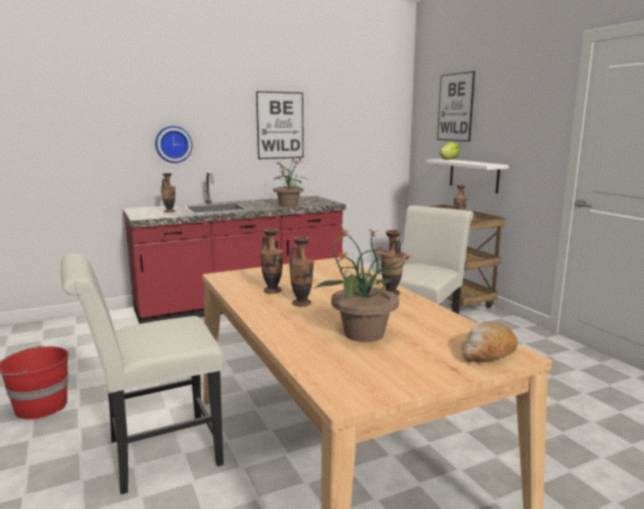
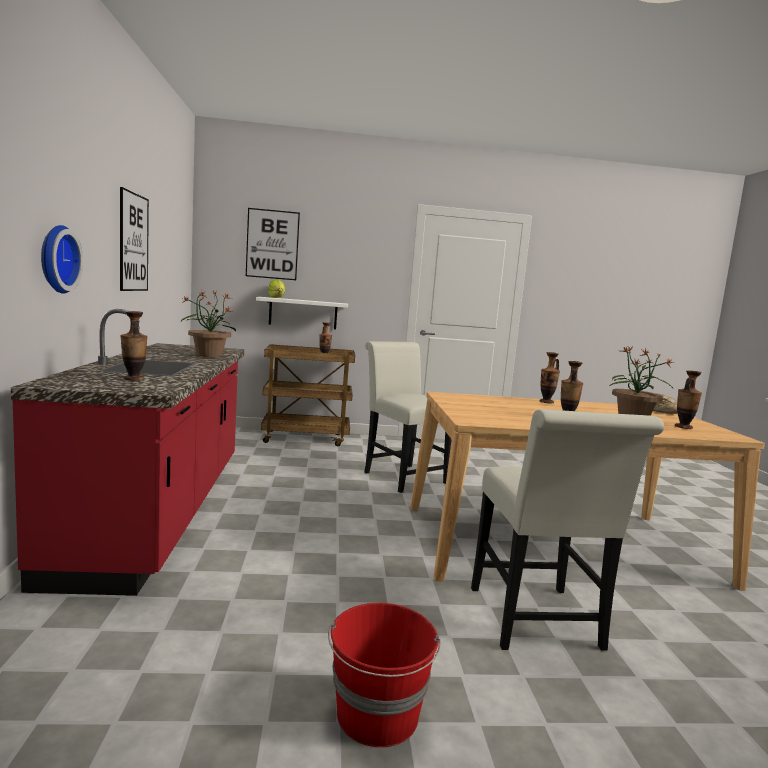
camera: 70 degrees left, 5 degrees down
(272, 291) = (529, 418): vase -> vase (683, 427)

